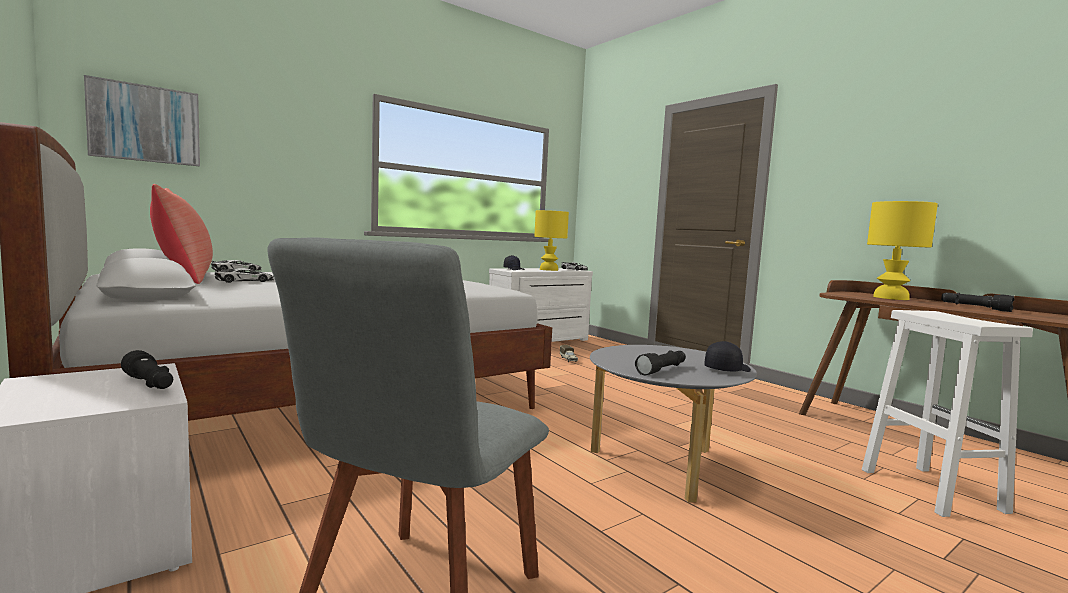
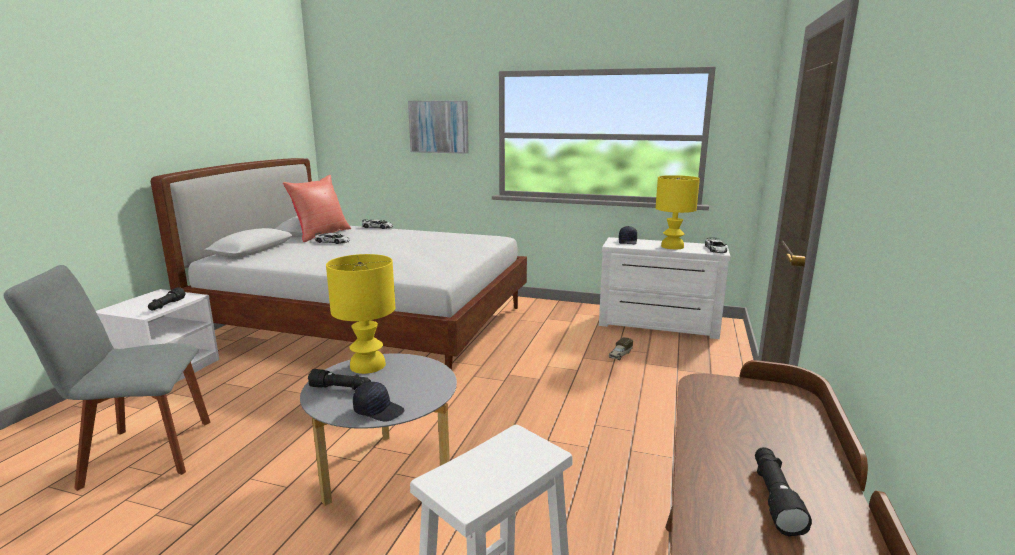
camera: 55 degrees right, 10 degrees up
(145, 124) = (355, 125): picture -> picture (439, 127)
(891, 298) = (770, 422): yellow table lamp -> yellow table lamp (368, 366)

